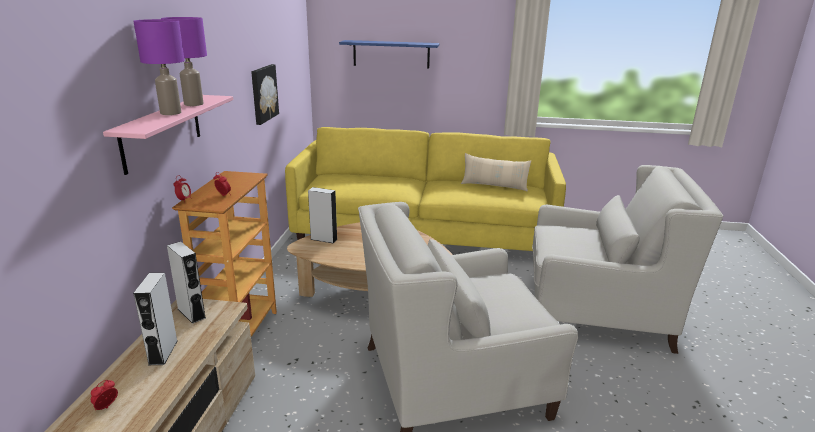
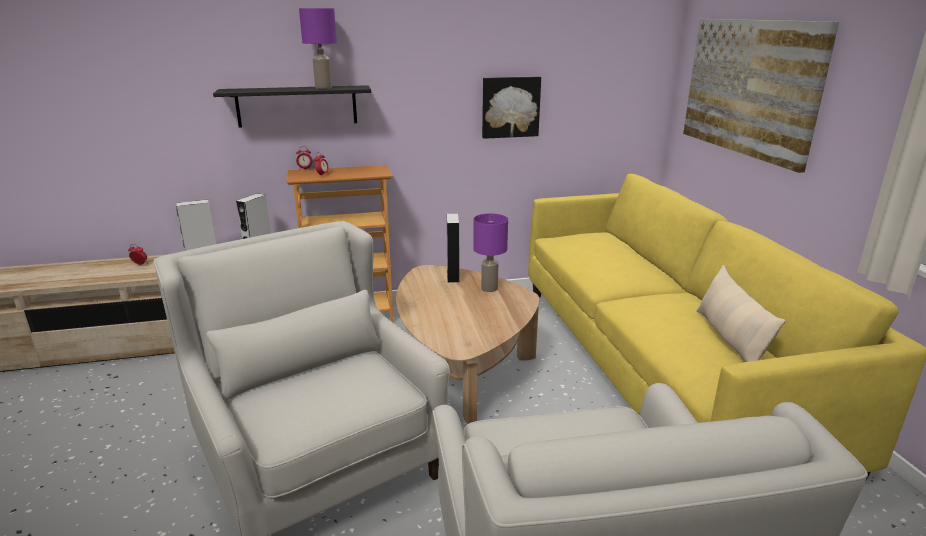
camera: 70 degrees right, 0 degrees up
(162, 132) = (297, 106): pink shelf -> black shelf
(171, 113) = (285, 88): purple table lamp -> purple table lamp (489, 288)
(391, 54) = (750, 87): blue shelf -> picture

